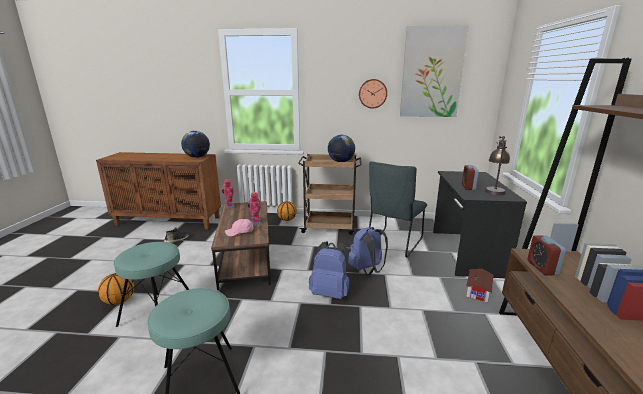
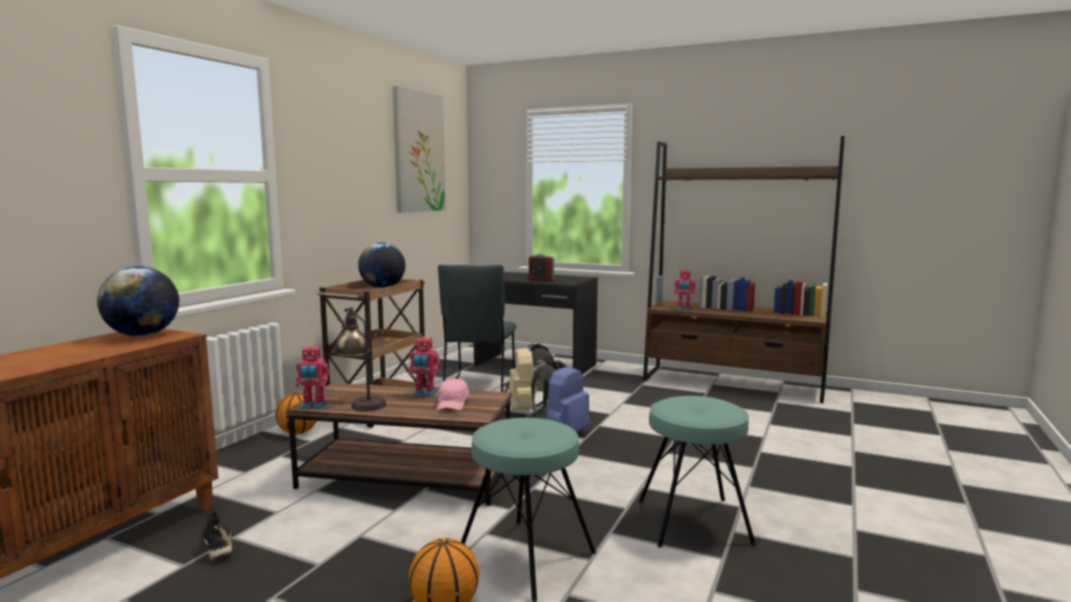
camera: 70 degrees left, 10 degrees down
(367, 270) = (528, 409): blue backpack -> beige backpack
(372, 93) = (368, 179): wall clock -> none
(393, 244) = (479, 387): grey chair -> grey chair turned 45 degrees clockwise
(479, 290) = (606, 377): toy house -> none
(494, 189) = (558, 277): table lamp -> table lamp (361, 402)
(542, 268) = (683, 309): alarm clock -> toy robot

